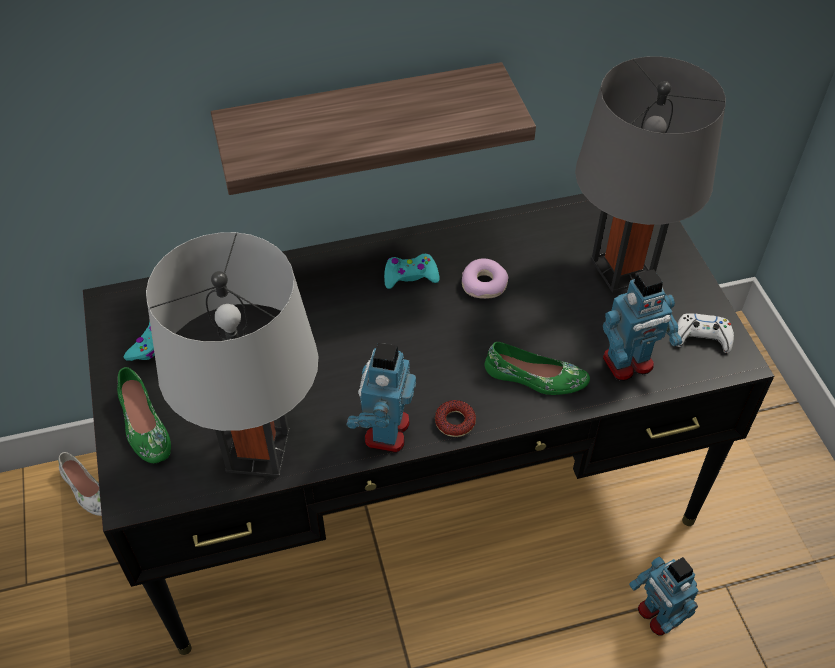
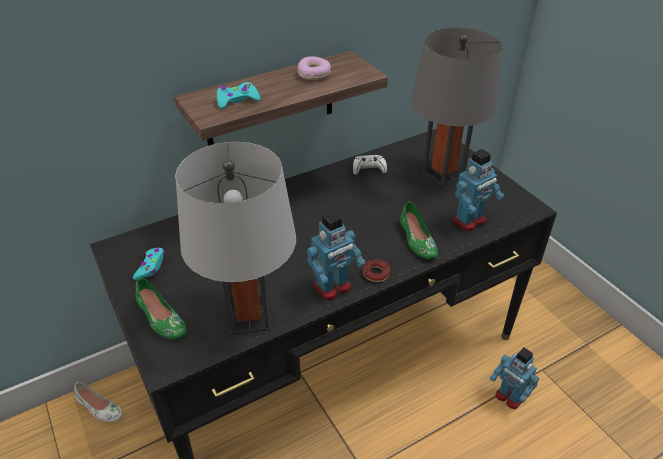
camera: 15 degrees left, 10 degrees down
(385, 431) = (333, 288): toy robot -> toy robot turned 120 degrees counterclockwise
(410, 276) = (314, 198): turquoise game controller -> turquoise game controller (237, 100)
(484, 284) = (363, 195): donut -> donut (314, 74)
(535, 378) = (416, 239): green shoe -> green shoe turned 75 degrees clockwise
(701, 338) = (506, 200): white game controller -> white game controller (369, 169)

